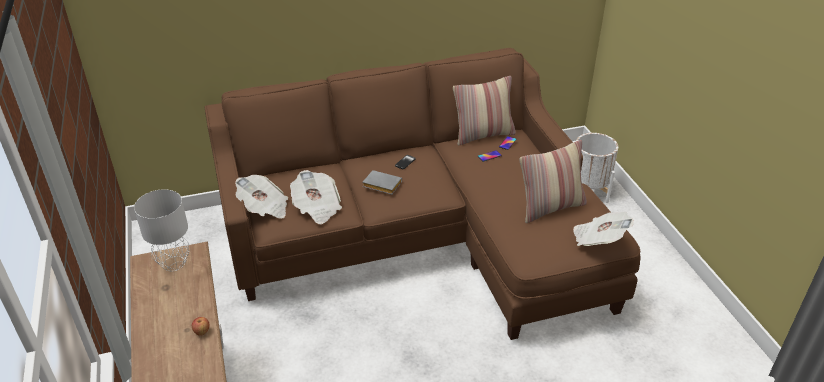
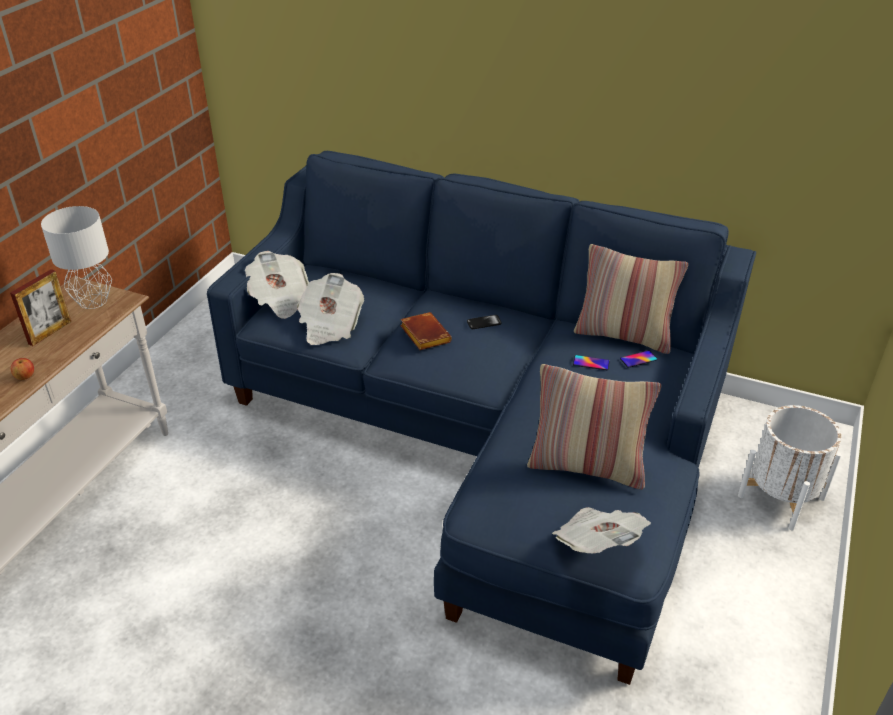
camera: 40 degrees right, 0 degrees up
(174, 298) = (50, 332): none -> picture frame
(381, 185) = (423, 335): grey book -> brown book
(423, 236) = (489, 436): brown sofa -> blue sofa

